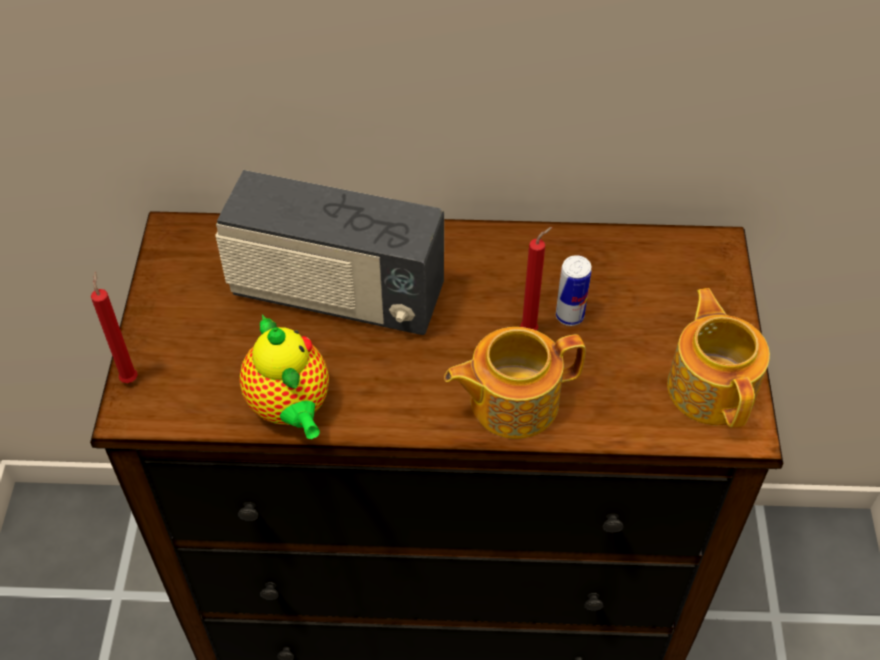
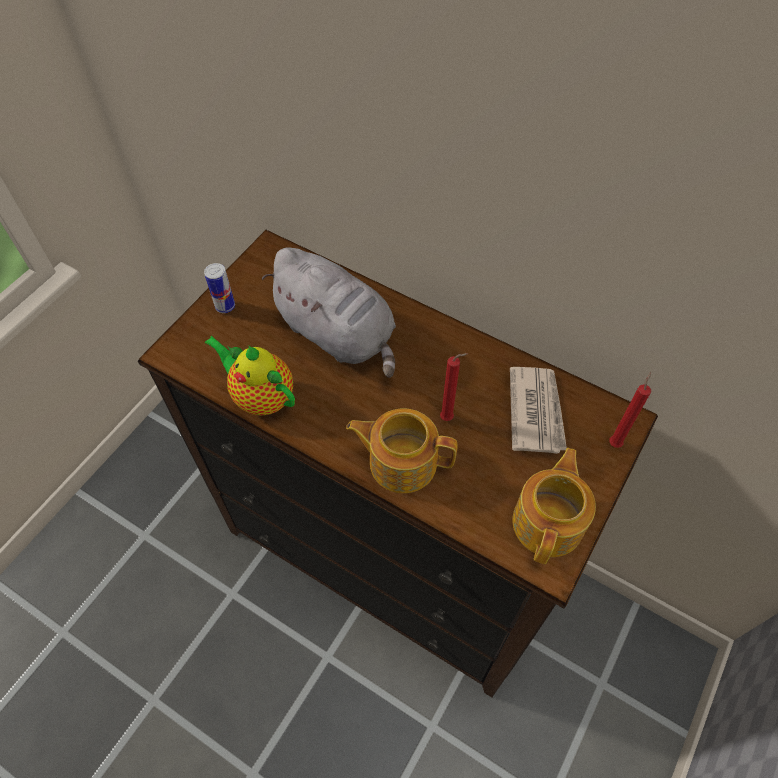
camera: 30 degrees right, 5 degrees up
(130, 377) = (183, 330): red candle -> red candle (615, 442)
(290, 408) = (261, 396): teapot -> teapot turned 120 degrees clockwise
(336, 295) = (339, 334): radio -> grey plush toy
(569, 316) = (482, 420): can -> can (225, 306)
(620, 279) = (536, 411): none -> newspaper

